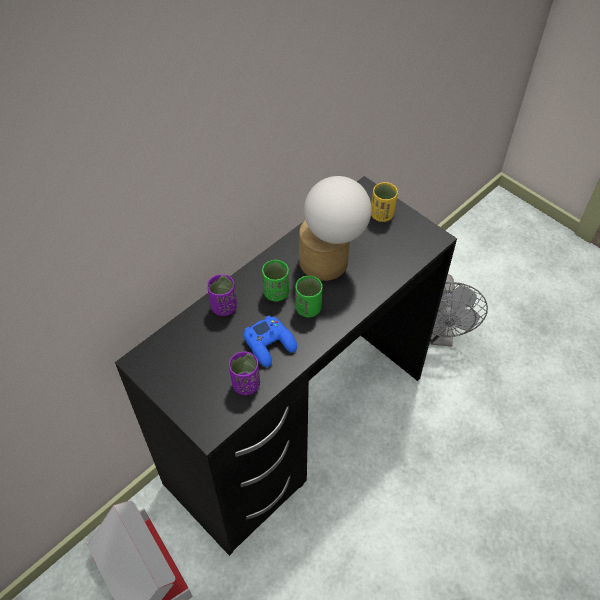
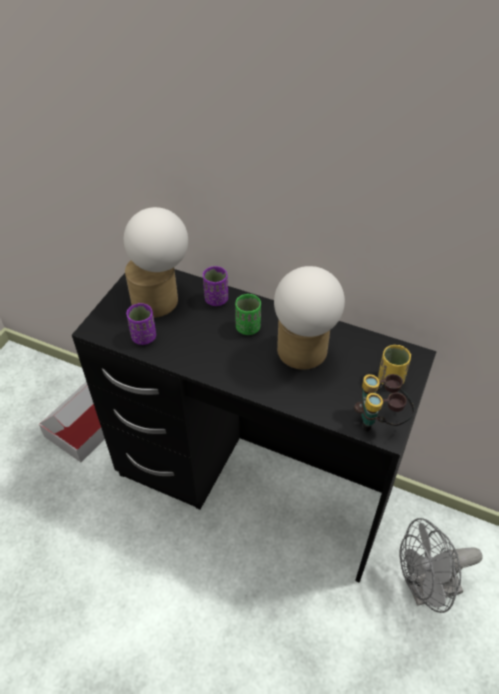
camera: 70 degrees right, 5 degrees down
(197, 354) = (162, 299): none -> table lamp
(270, 344) = (190, 340): blue game controller -> none
(308, 308) = (241, 355): green cup -> none
(420, 237) = (380, 420): none -> binoculars

